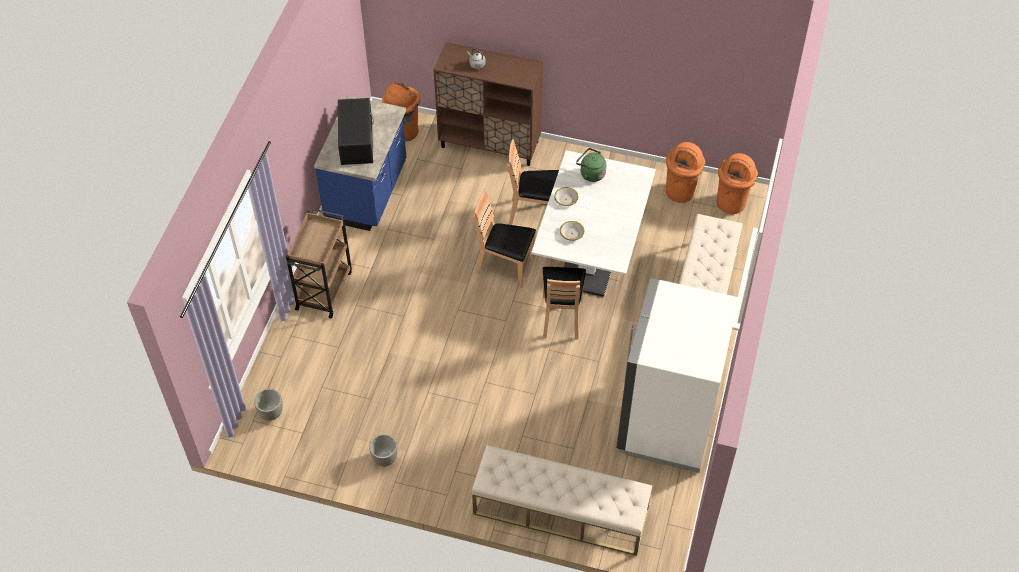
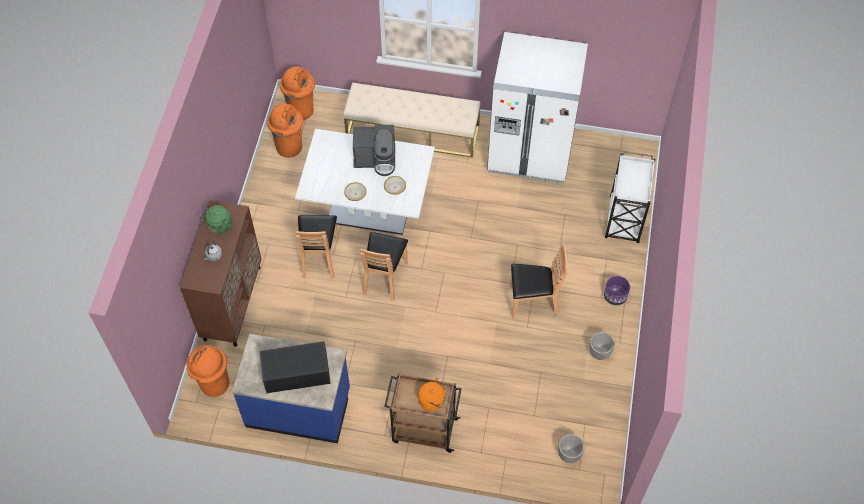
camera: 95 degrees left, 5 degrees up
(310, 248) = (433, 401): none -> orange kettle
(455, 486) = (615, 296): none -> purple planter
(560, 511) = (624, 220): beige bench -> white cart
(561, 317) = (435, 230): brown chair -> brown chair (533, 302)
(591, 173) = (323, 176): green kettle -> green kettle (219, 226)
(611, 219) = (376, 159): none -> coffee machine

